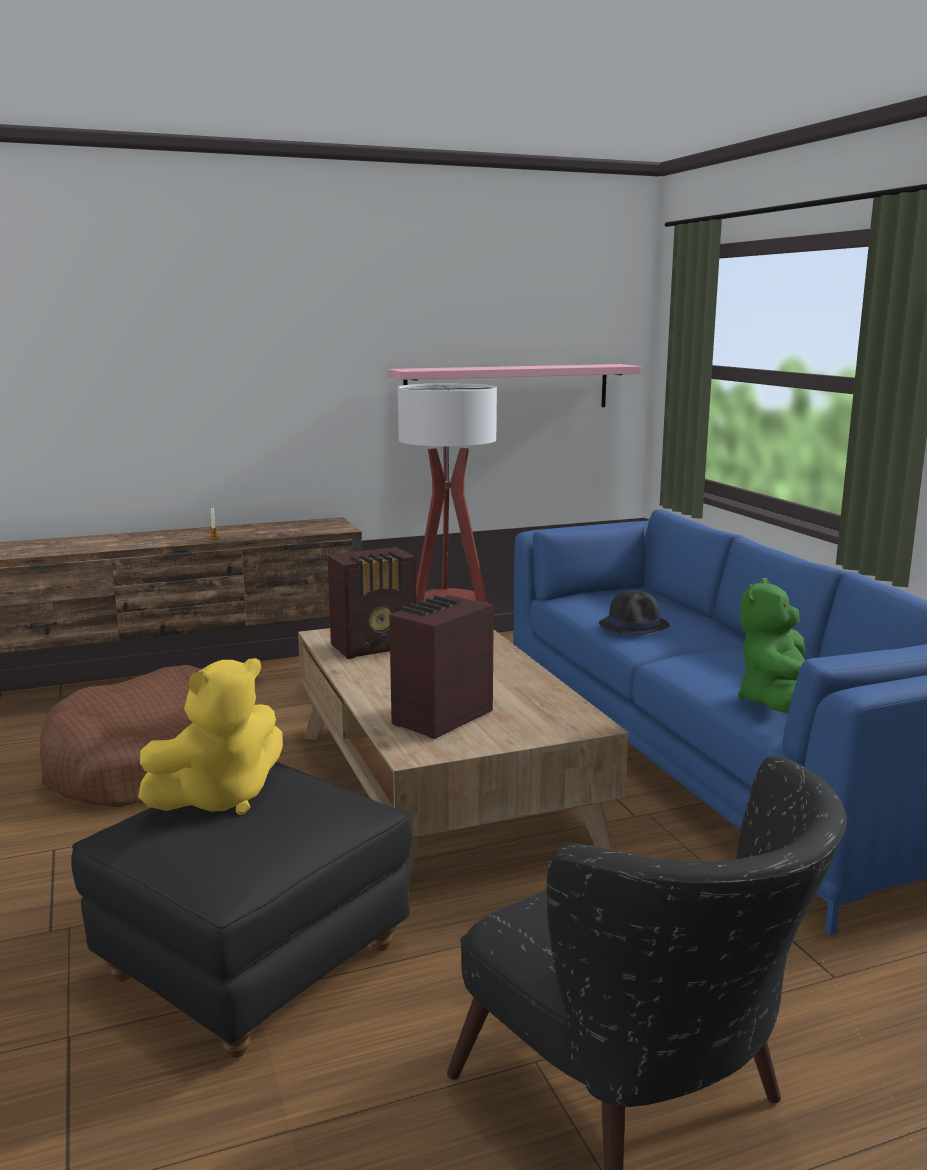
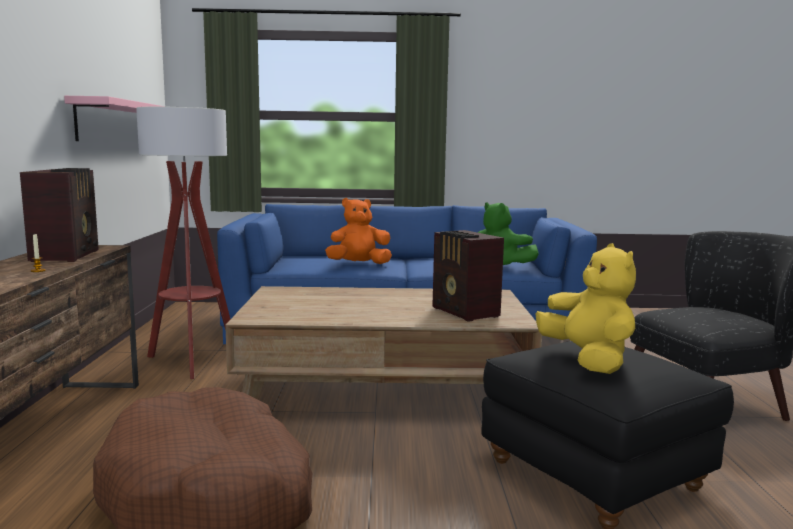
camera: 70 degrees left, 5 degrees down
(376, 647) = (304, 310): radio -> radio (67, 255)
(634, 625) = (358, 264): black hat -> orange plush toy

